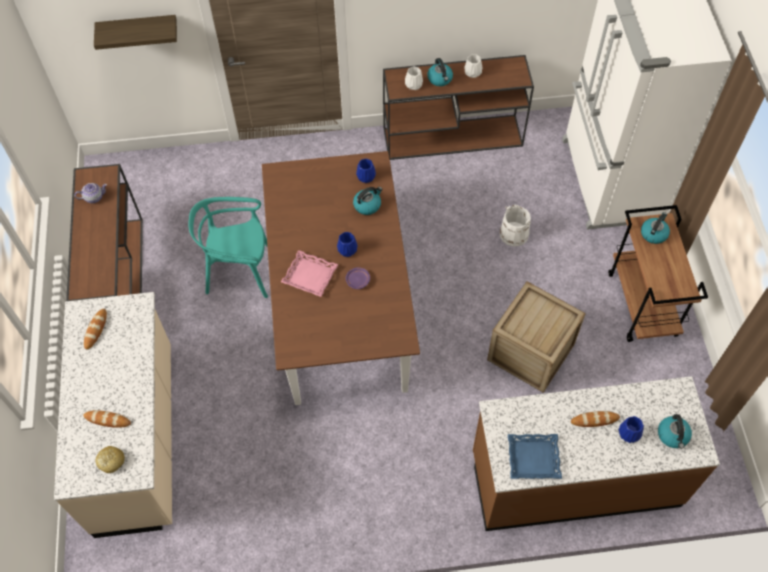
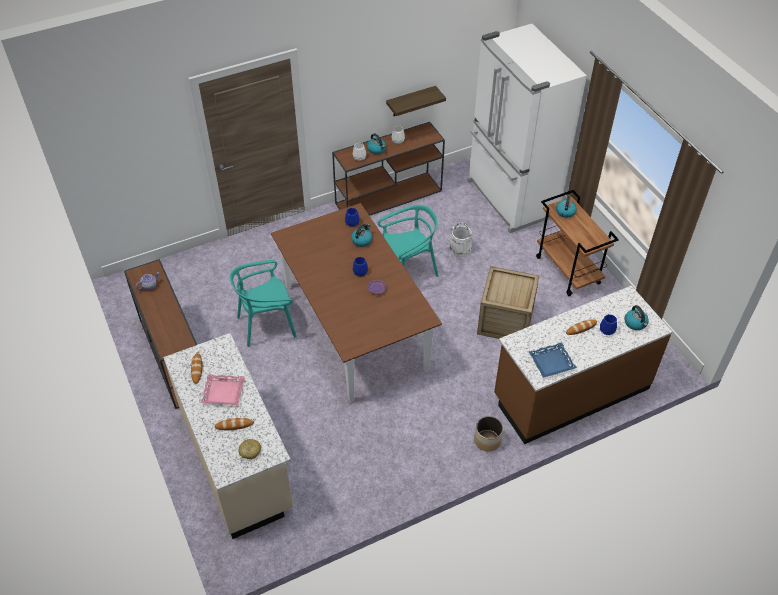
camera: 20 degrees left, 10 degrees down
(138, 30) = (152, 154): shelf -> shelf (410, 101)
(309, 276) = (340, 295): pink tray -> pink tray (223, 392)
(436, 246) = (408, 271): none -> turquoise chair
(441, 510) = (487, 440): none -> planter

